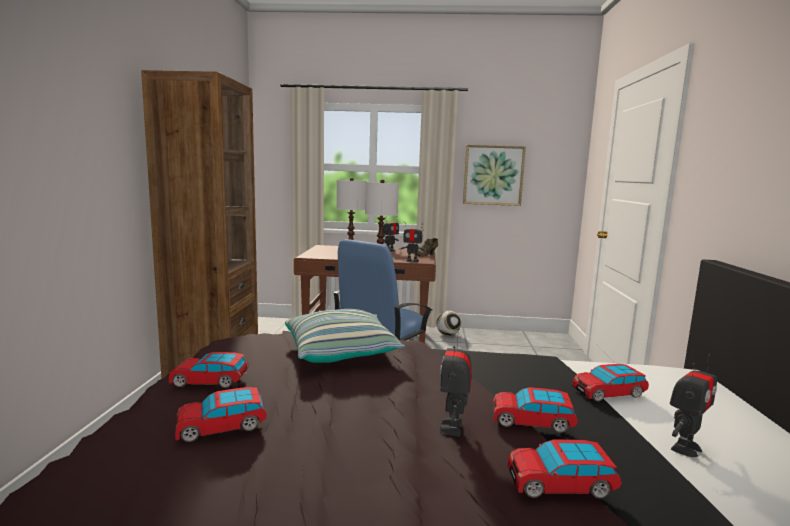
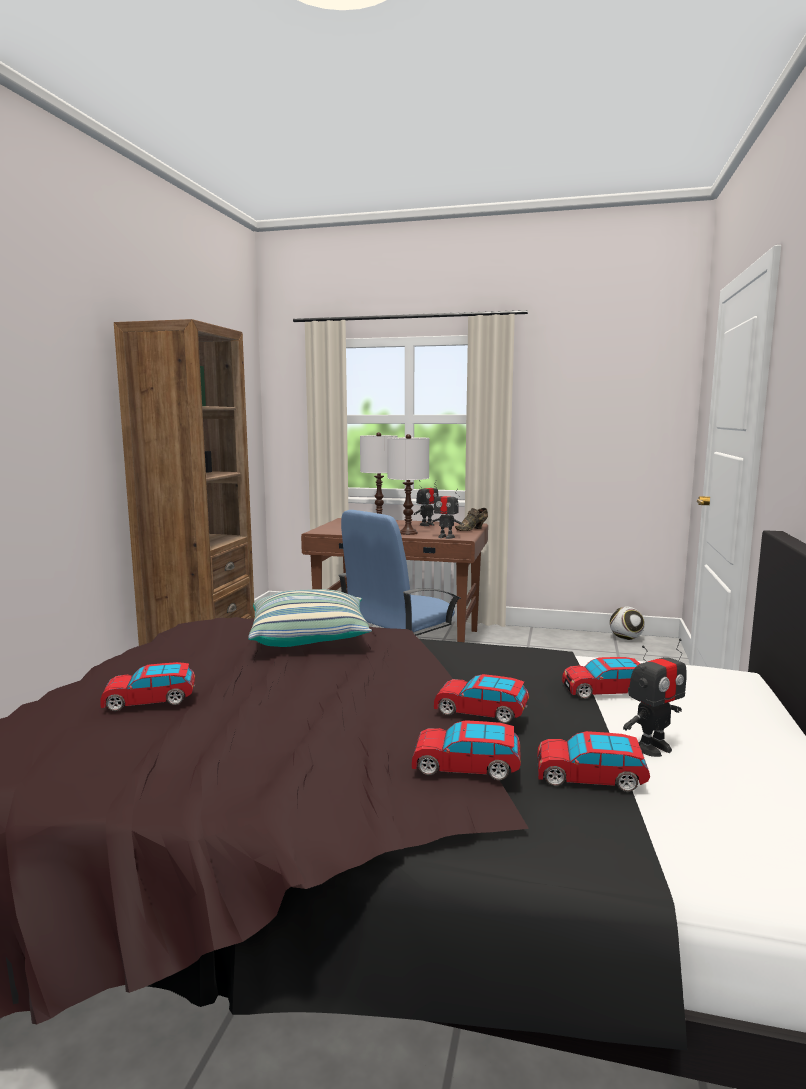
camera: 10 degrees right, 0 degrees up
(210, 381) = (157, 661): toy car -> toy car (590, 777)
(448, 334) = (507, 635): football -> football (626, 639)
(452, 427) = (386, 712): toy robot -> none
(493, 175) = (567, 423): picture -> none

